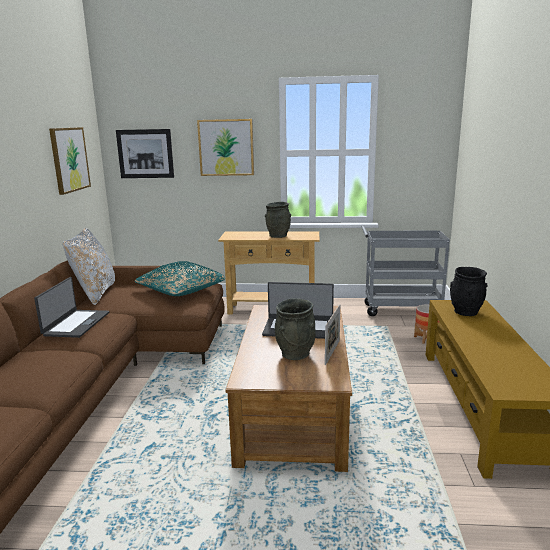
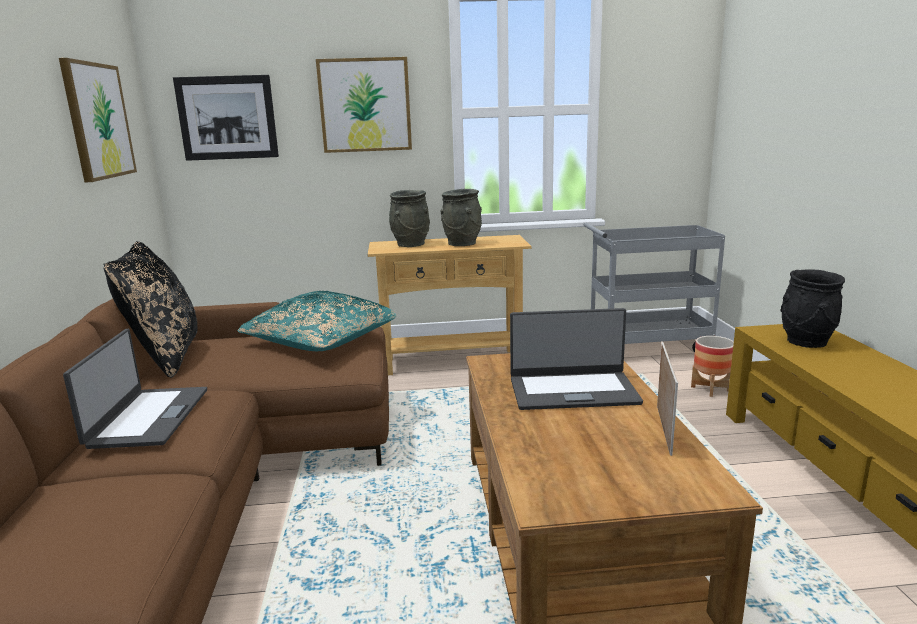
camera: 10 degrees left, 0 degrees up
(95, 294) = (166, 358): white pillow -> black pillow
(295, 354) = (601, 439): grey vase -> grey vase (410, 244)

